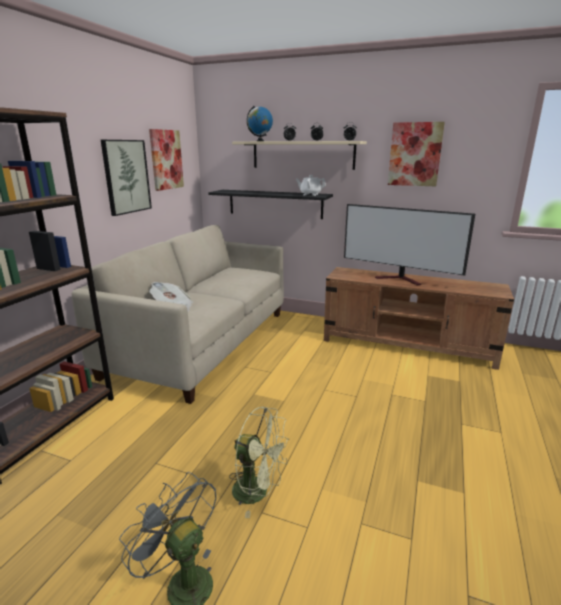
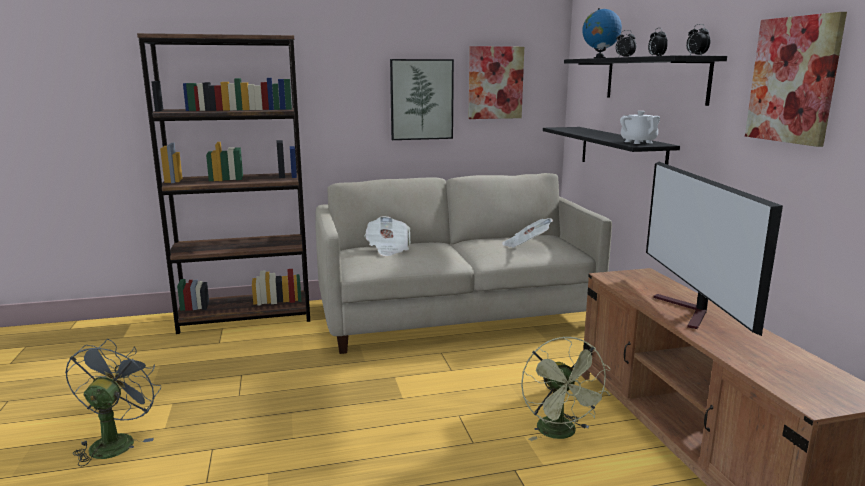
camera: 55 degrees right, 5 degrees down
(242, 276) = (526, 245): none -> newspaper
(258, 492) = (238, 437): green fan -> green fan (561, 433)
(302, 155) = (654, 79): beige shelf -> black shelf

